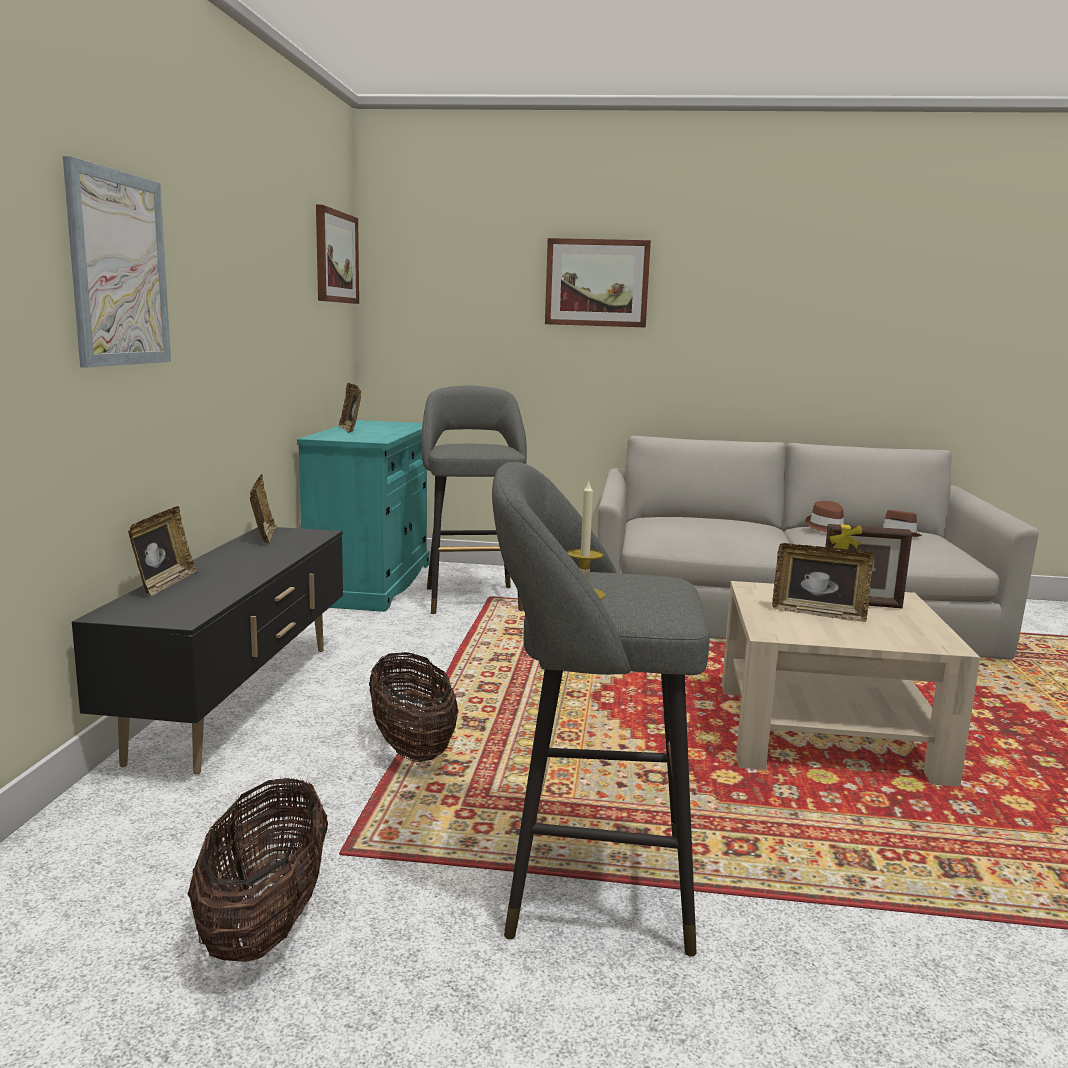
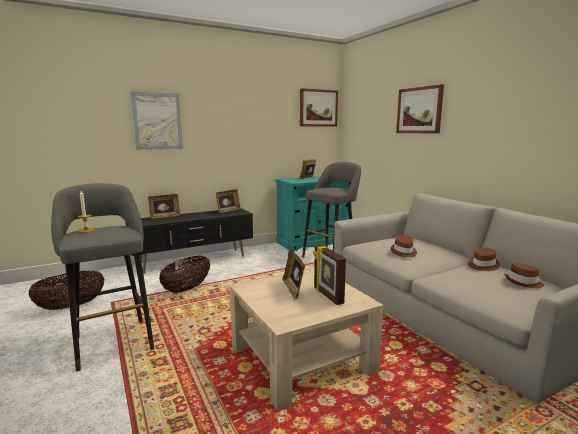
camera: 55 degrees right, 0 degrees up
(728, 534) = (403, 252): none -> brown hat

